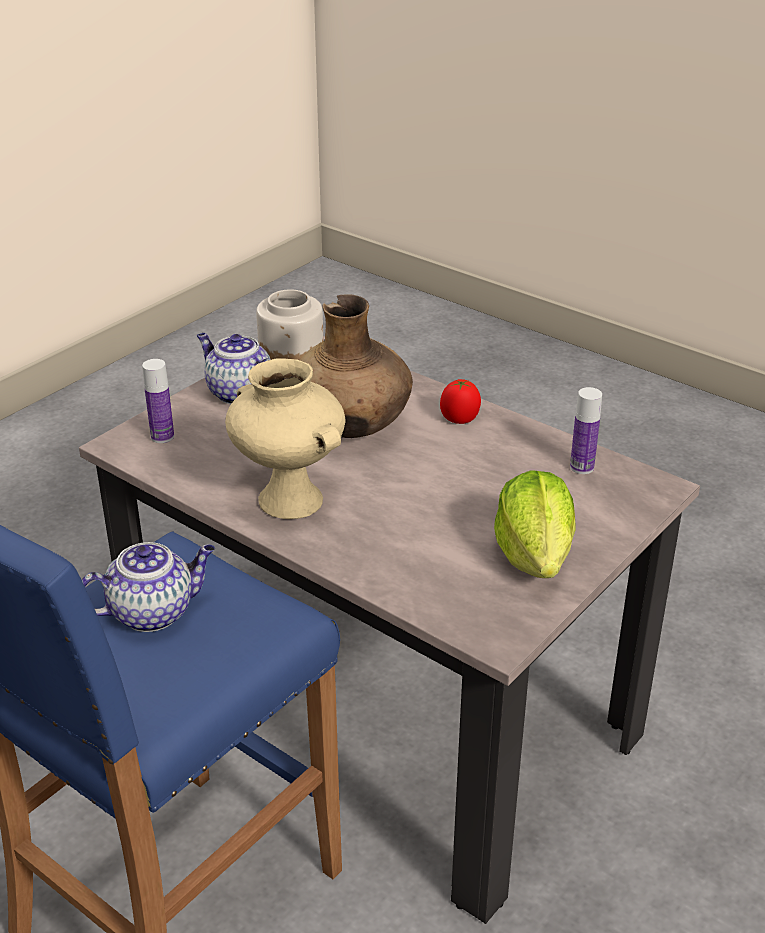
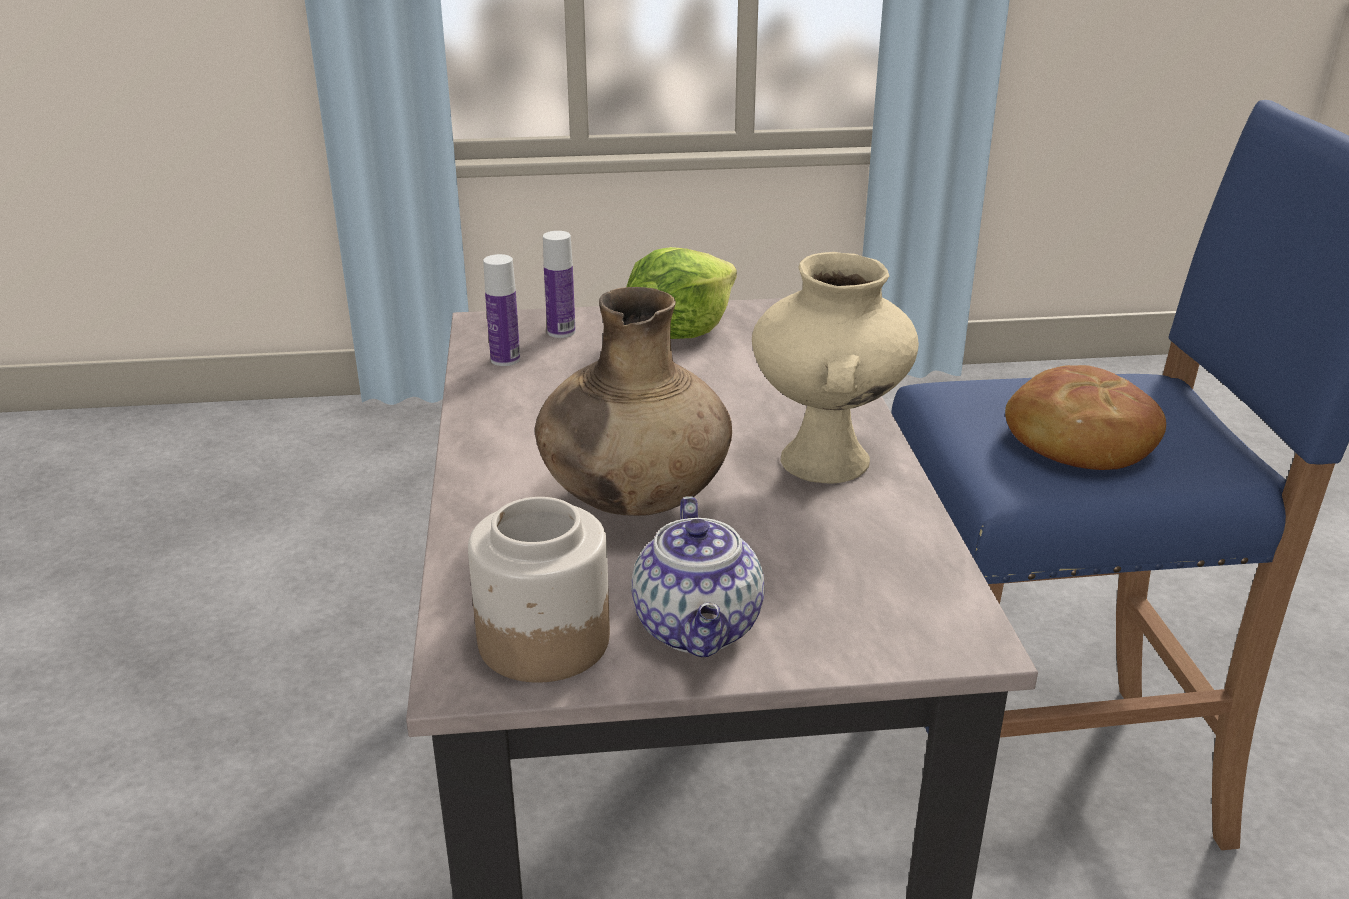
camera: 135 degrees left, 5 degrees down
(153, 611) = (1078, 440): teapot -> bread
(162, 437) = (892, 616): bottle -> bottle (561, 332)
(459, 419) = (509, 448): tomato -> none

